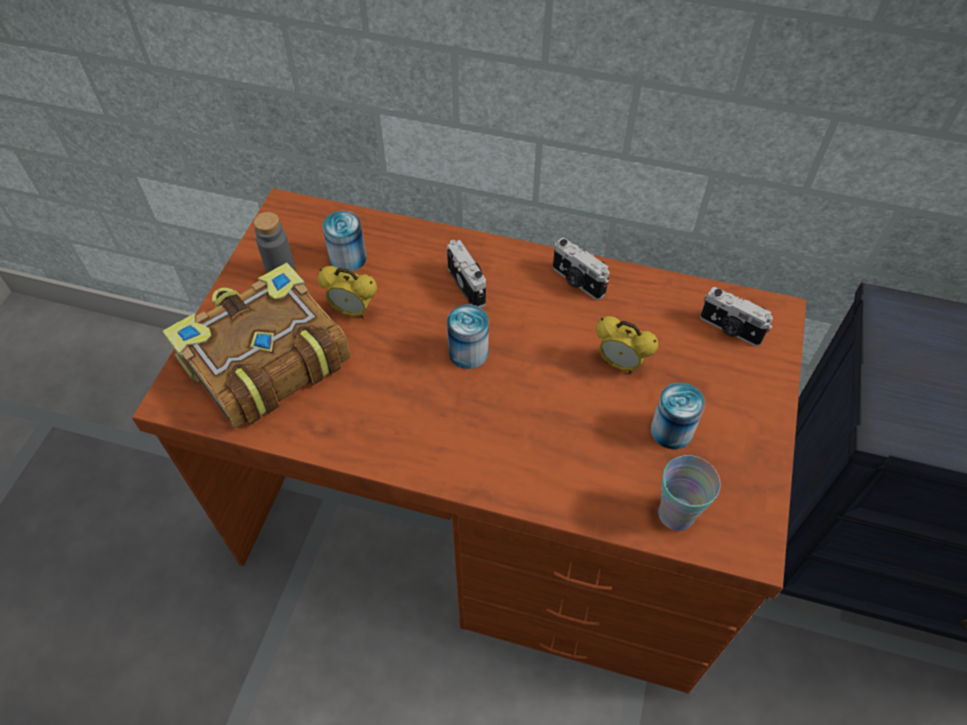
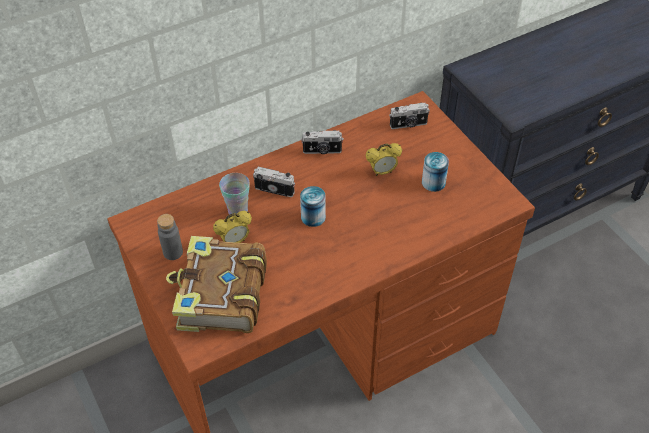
camera: 45 degrees left, 5 degrees down
(348, 258) = (199, 220): can -> none
(676, 514) = (471, 212): cup -> cup (238, 210)

